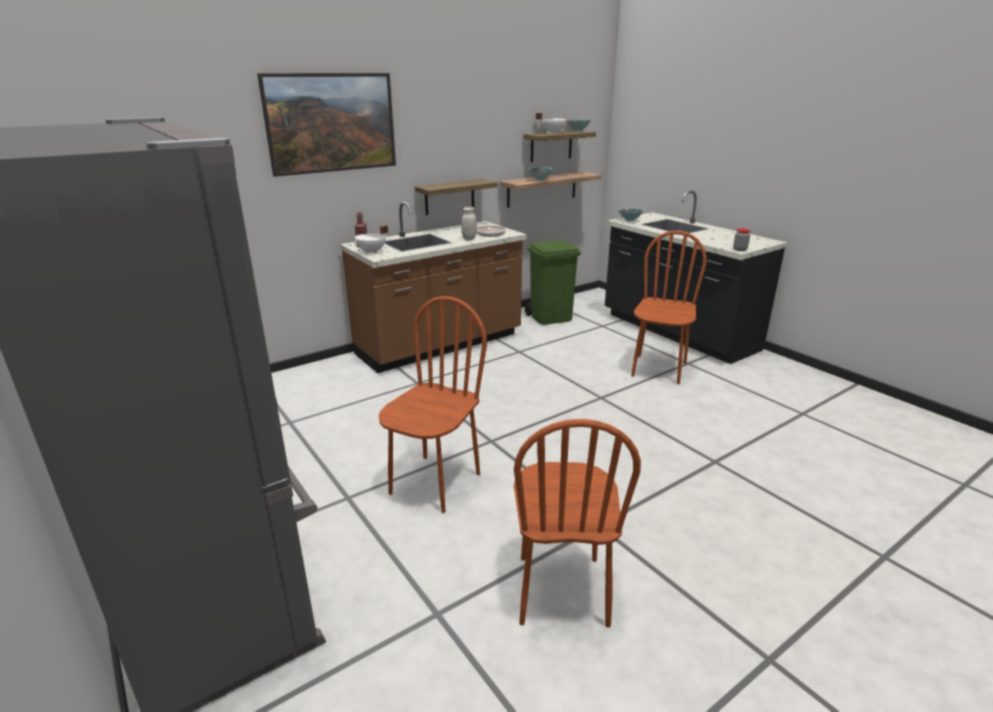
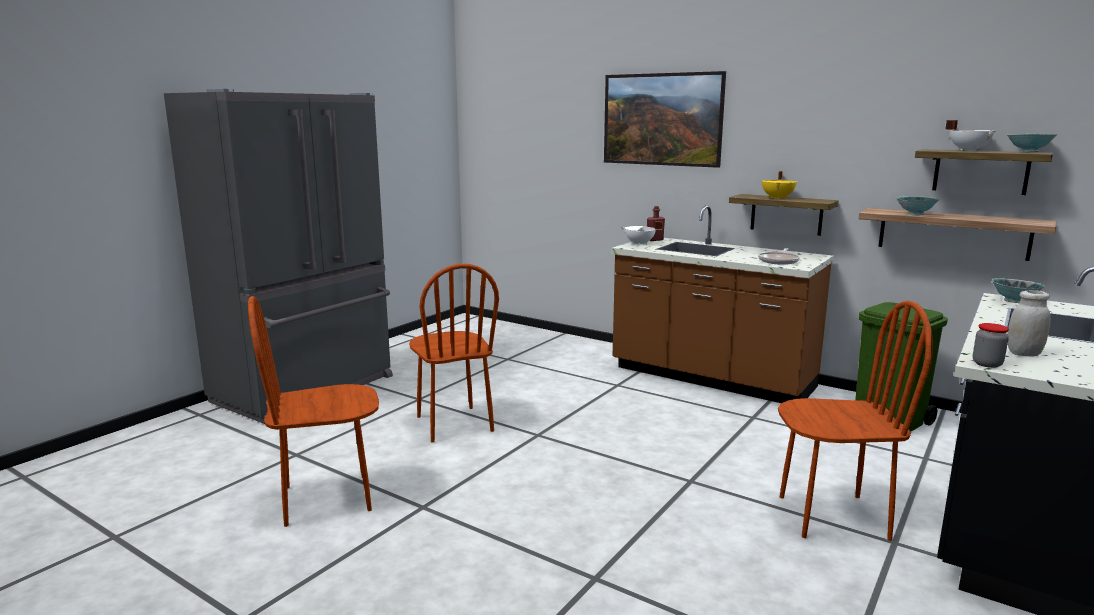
camera: 70 degrees right, 10 degrees down
(434, 483) = (453, 424): brown chair -> brown chair turned 60 degrees clockwise
(455, 184) = (778, 198): none -> yellow cooking pot
(469, 239) = (740, 258): white jar -> white jar (1024, 354)

